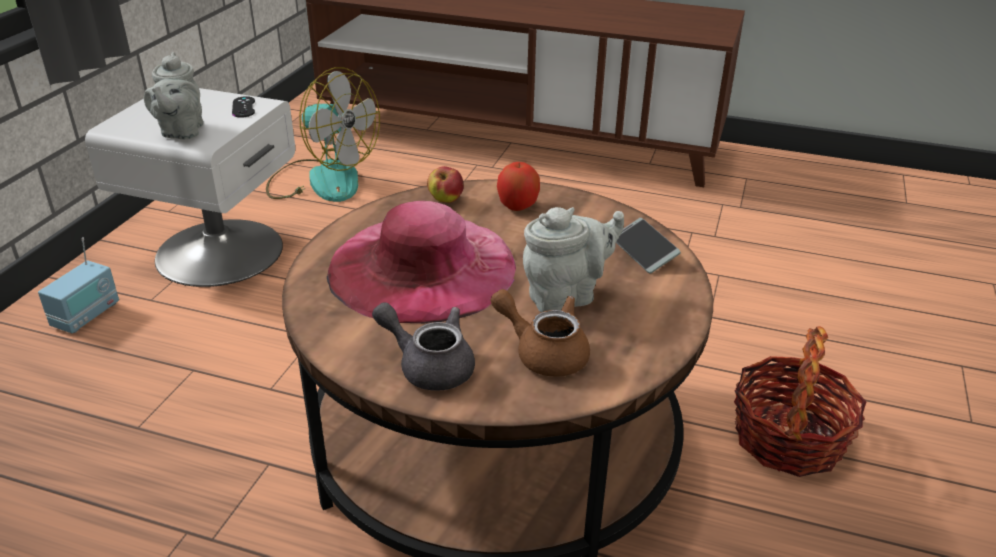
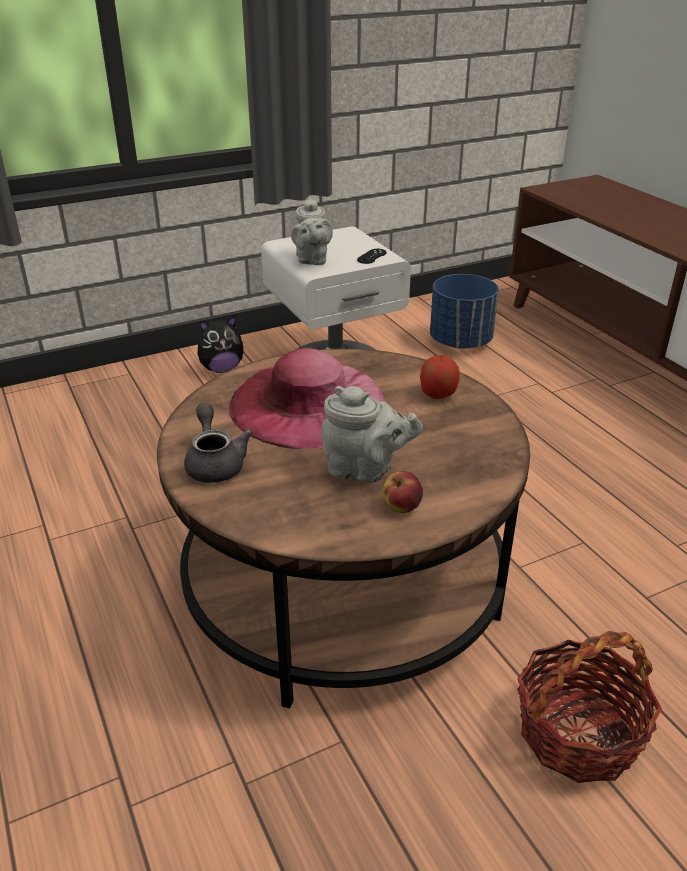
camera: 45 degrees right, 0 degrees up
(86, 316) = (221, 369): radio -> plush toy
(181, 132) = (311, 260): grey teapot -> grey teapot turned 45 degrees counterclockwise
(322, 179) = (461, 342): fan -> blue planter
(446, 200) = (394, 368): apple -> apple (401, 507)
(544, 352) = (290, 495): brown teapot -> none
(644, 252) = (476, 472): phone -> none

